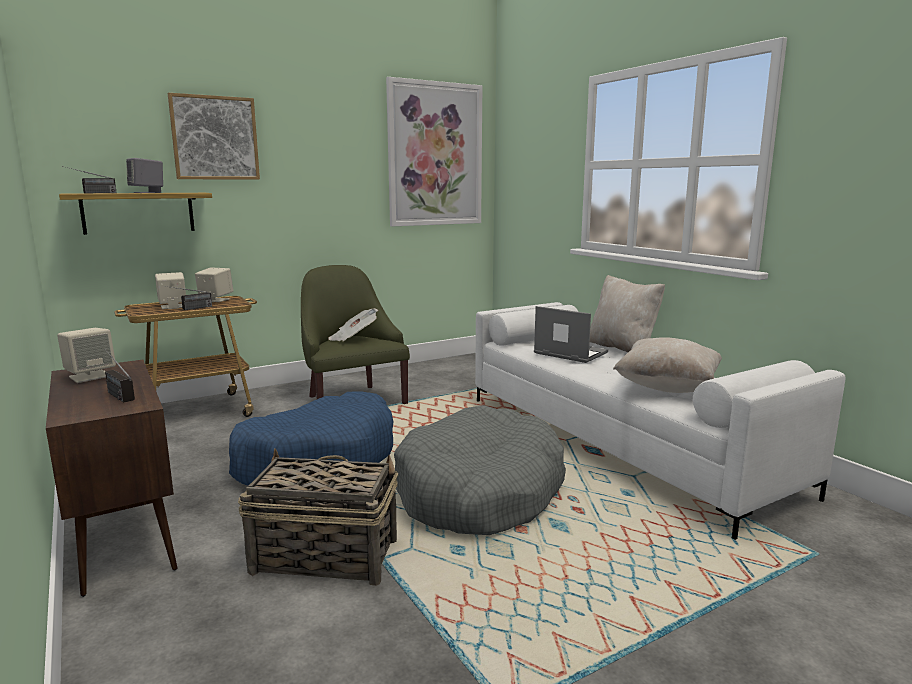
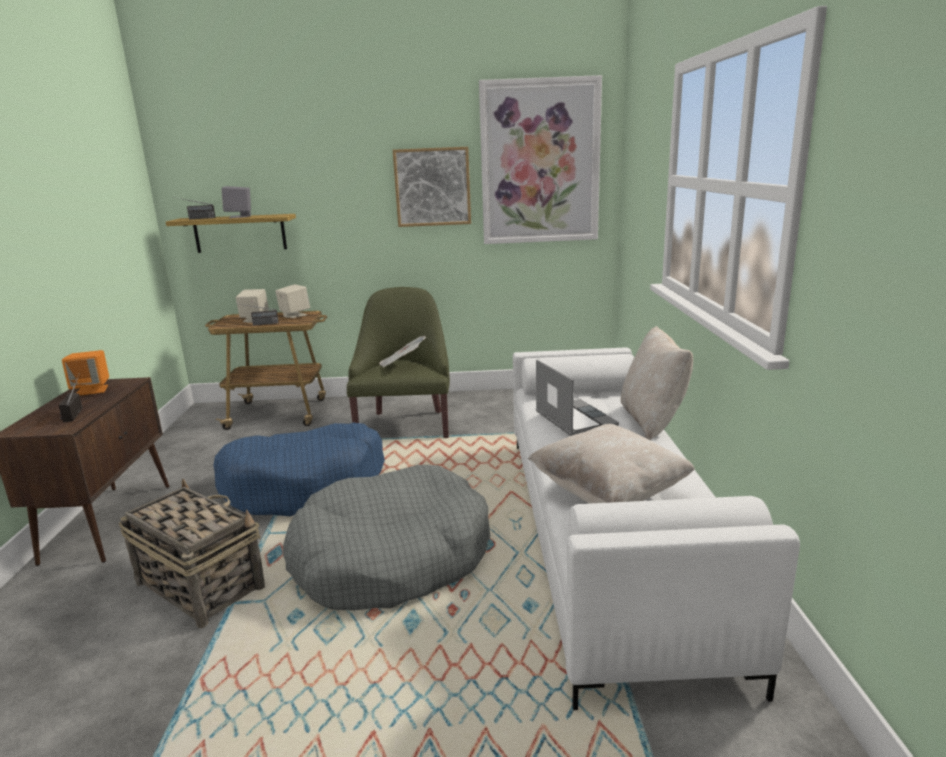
camera: 30 degrees right, 5 degrees up
(90, 376) = (92, 390): beige speaker -> orange speaker
(215, 138) = (302, 161): picture -> picture (432, 187)

